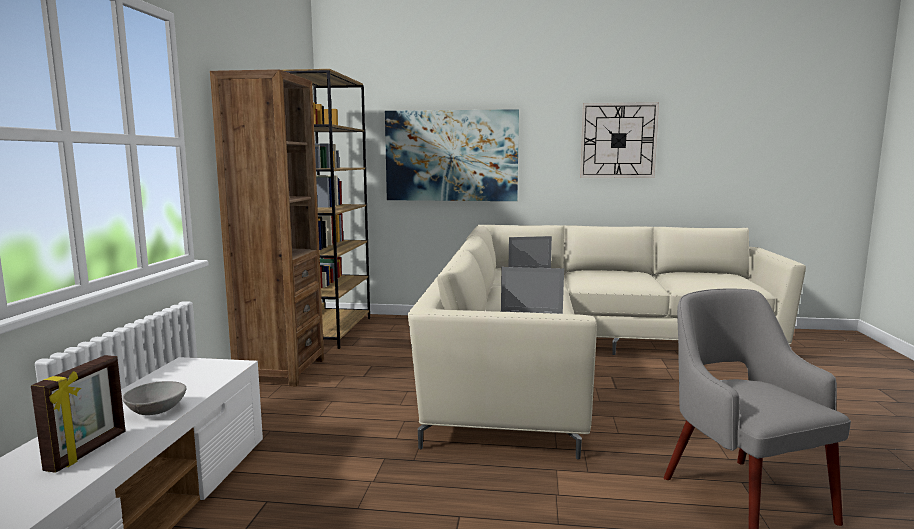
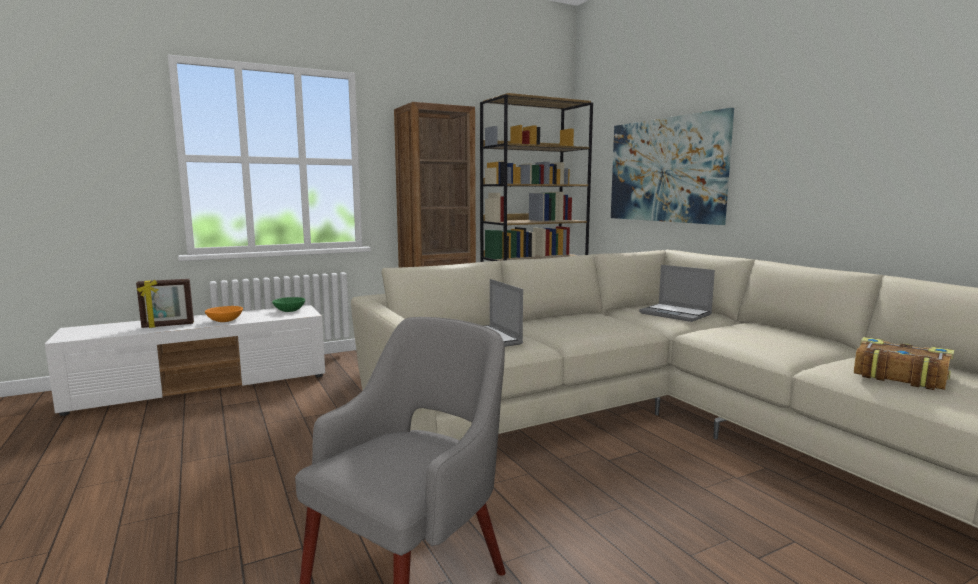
camera: 55 degrees right, 0 degrees up
(156, 410) = (225, 321): grey bowl -> orange bowl
(188, 370) = (289, 311): none -> green bowl
(618, 140) = (862, 137): wall clock -> none
(709, 281) = (898, 375): none -> book

